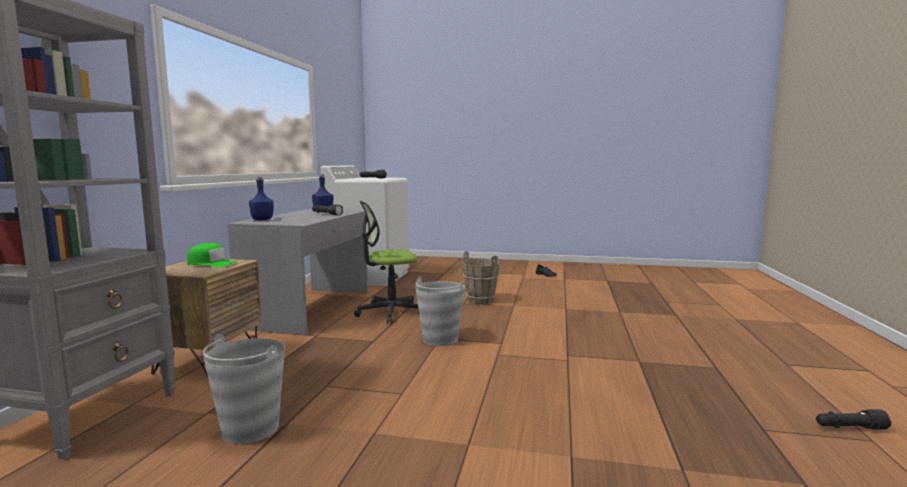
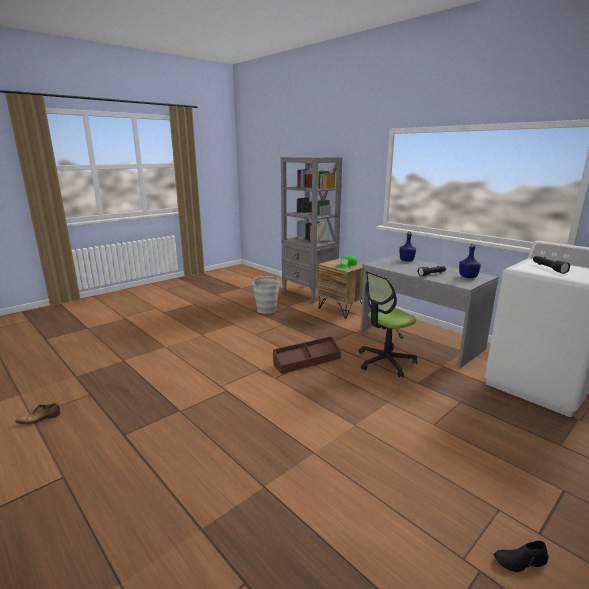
camera: 125 degrees right, 10 degrees up
(390, 312) = (385, 362): office chair -> office chair turned 135 degrees counterclockwise
(440, 339) = (307, 361): grey bucket -> brown storage box
(480, 300) = (389, 414): brown bucket -> none
(849, 428) = (40, 419): black flashlight -> shoe

